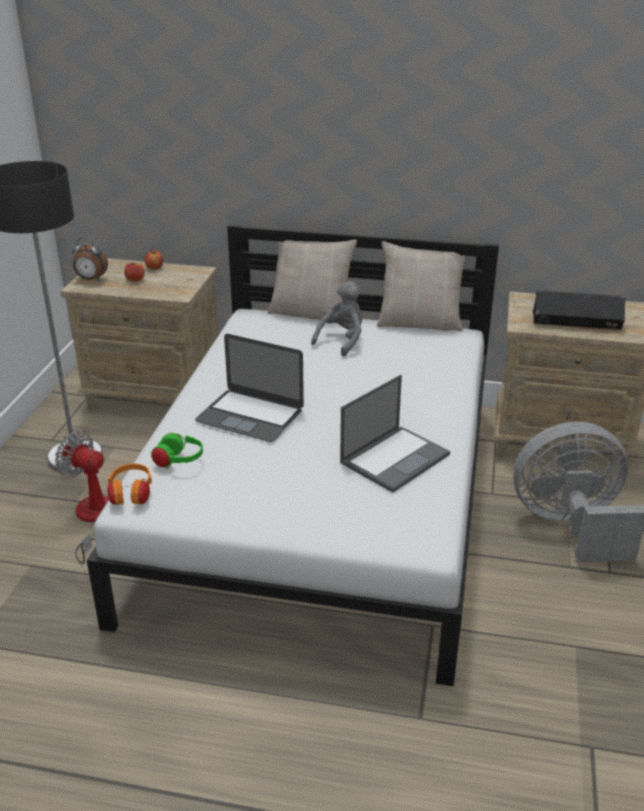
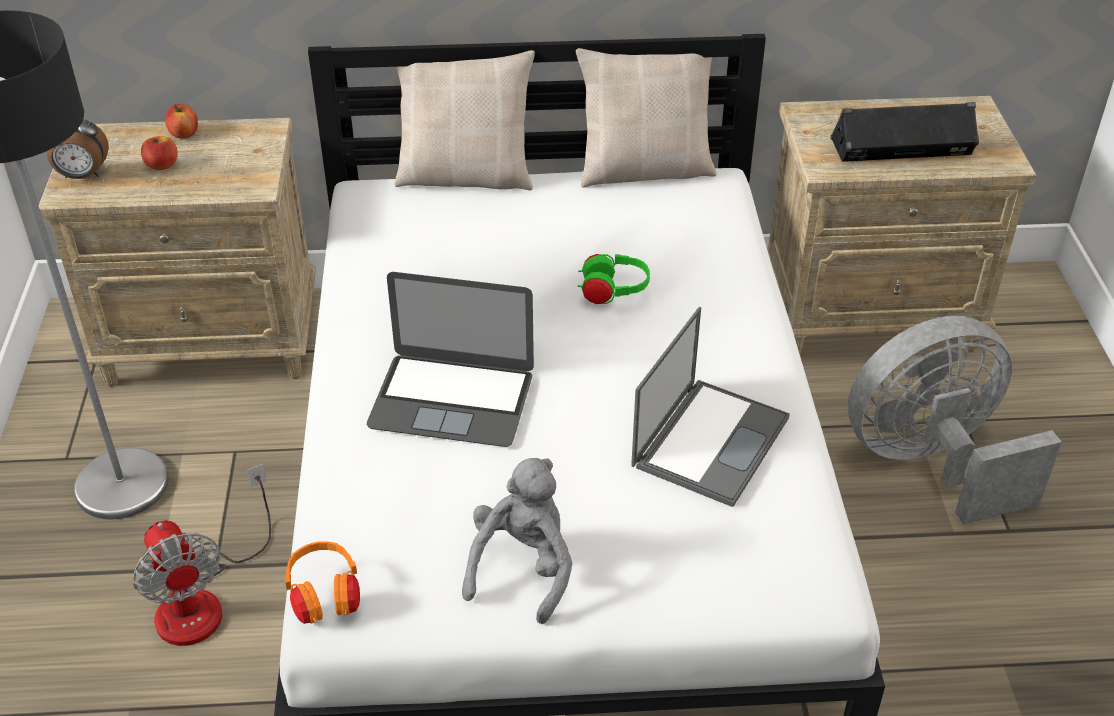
camera: 15 degrees left, 10 degrees up
(94, 519) = (203, 599): fan -> fan turned 135 degrees counterclockwise
(178, 462) = (375, 514): green headphones -> green headphones (613, 292)
(342, 340) = (537, 223): grey plush toy -> grey plush toy (523, 568)

